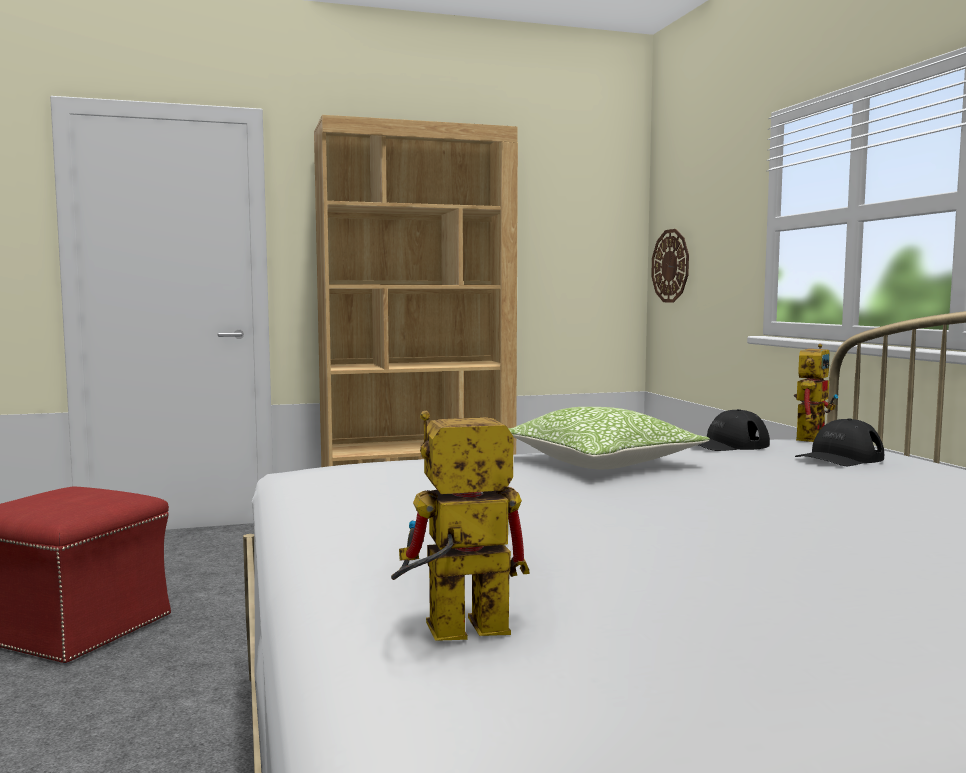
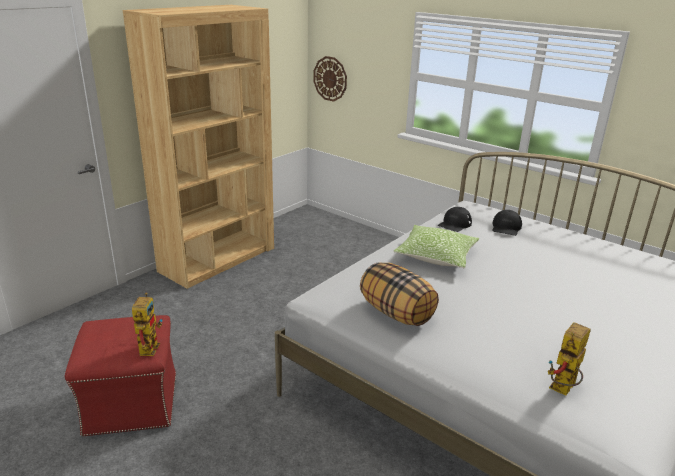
camera: 35 degrees left, 20 degrees up
(371, 494) = (397, 313): none -> pillow
(810, 437) = (471, 207): toy robot -> toy robot (149, 346)

